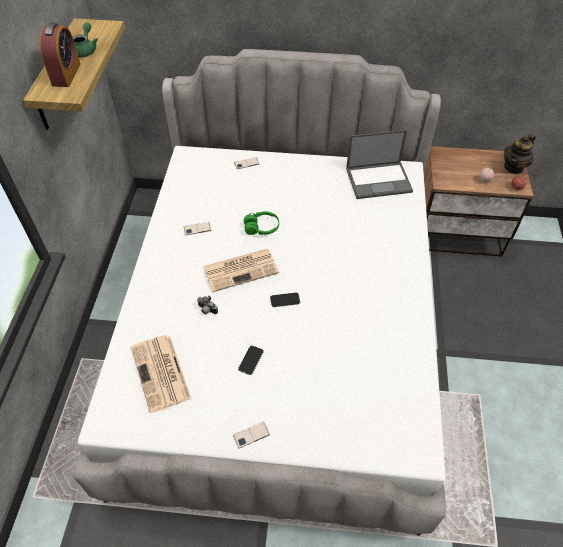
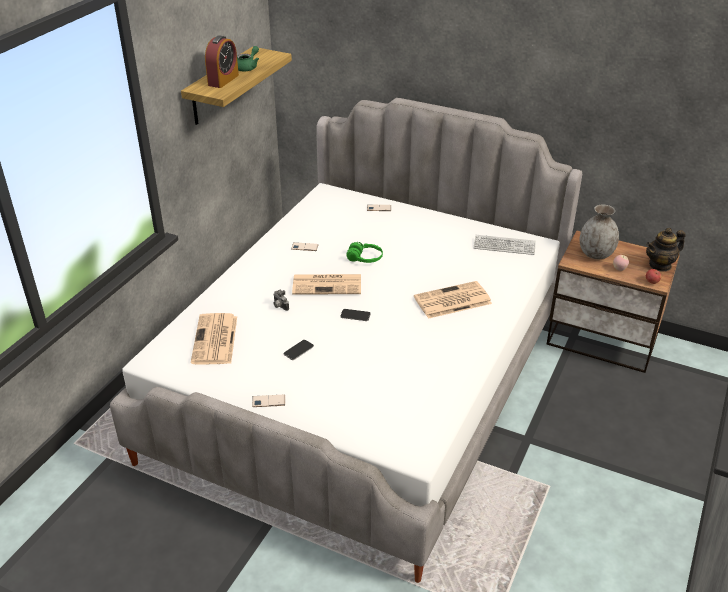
camera: 20 degrees right, 15 degrees down
(364, 257) = (451, 301): none -> newspaper
(379, 180) = (504, 246): laptop -> keyboard
(457, 169) = (595, 254): none -> grey vase

